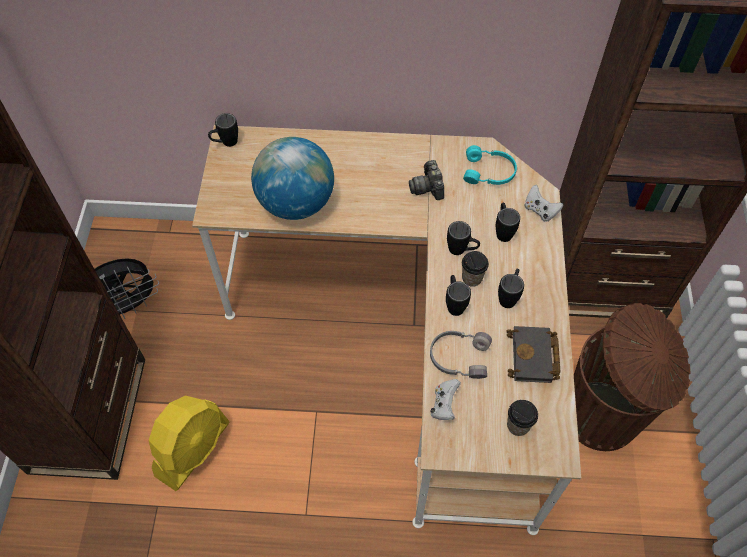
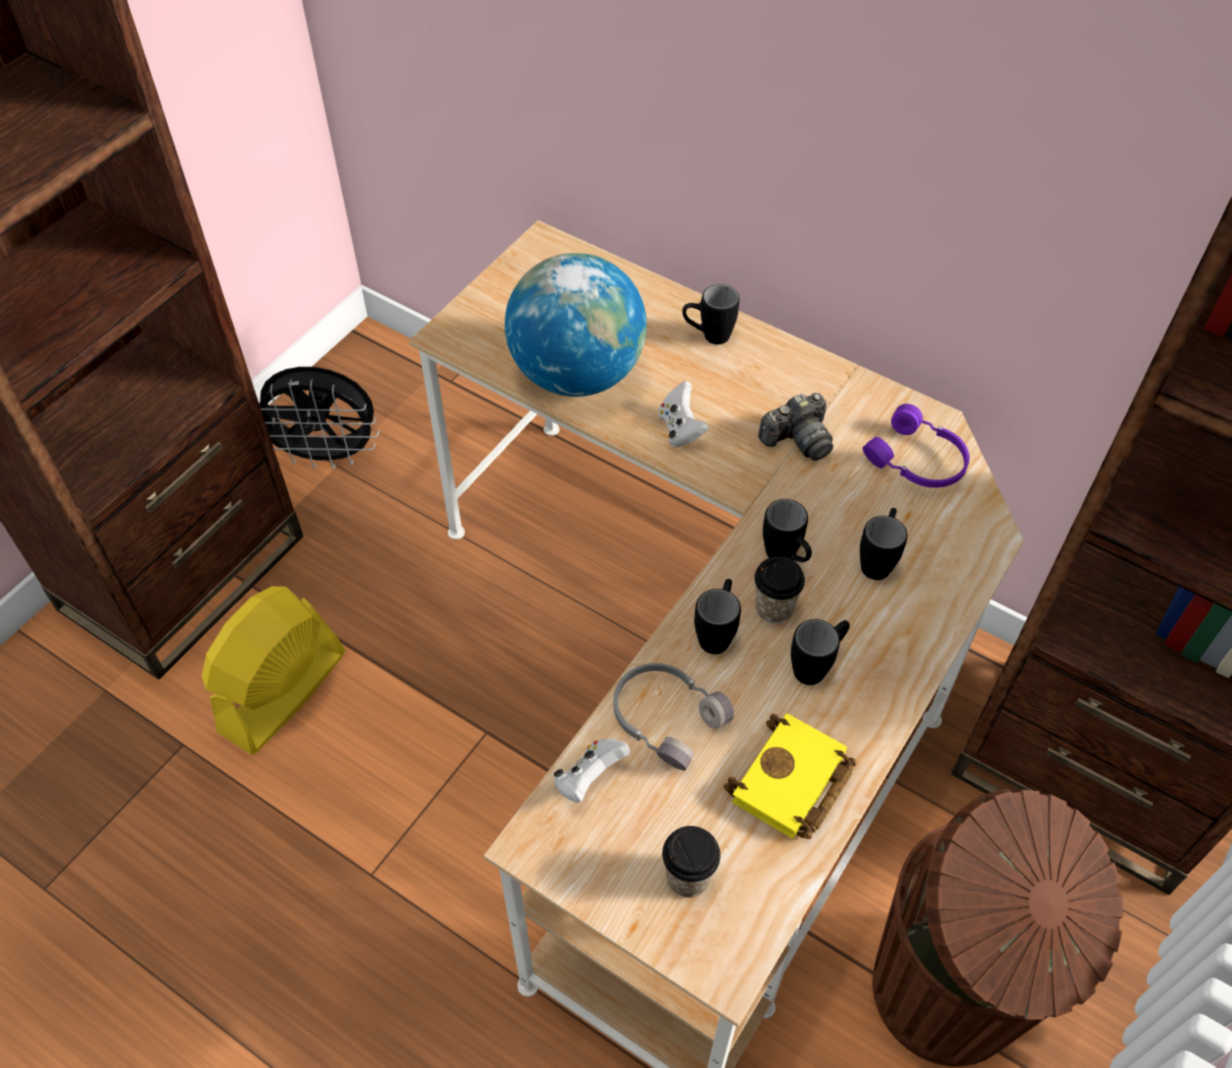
camera: 30 degrees right, 5 degrees down
(193, 449) = (282, 692): yellow fan -> yellow fan turned 150 degrees clockwise
(225, 143) = (535, 251): black mug -> black mug (708, 336)
(428, 187) = (798, 440): camera -> camera turned 135 degrees counterclockwise
(489, 172) = (917, 461): turquoise headphones -> purple headphones
(534, 358) = (791, 785): black book -> yellow book
(540, 210) = (966, 558): white game controller -> white game controller (680, 429)

